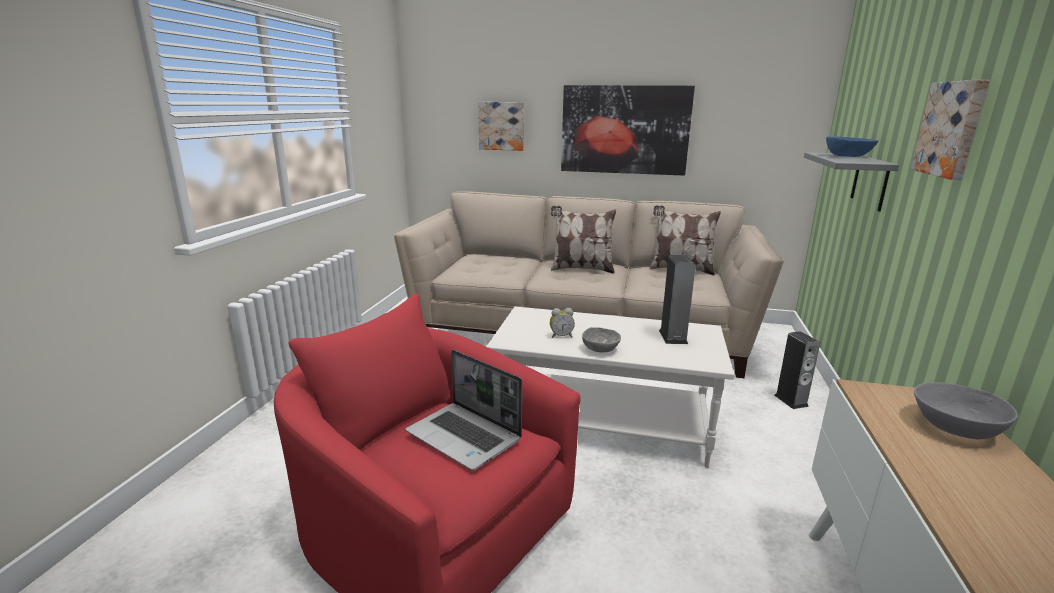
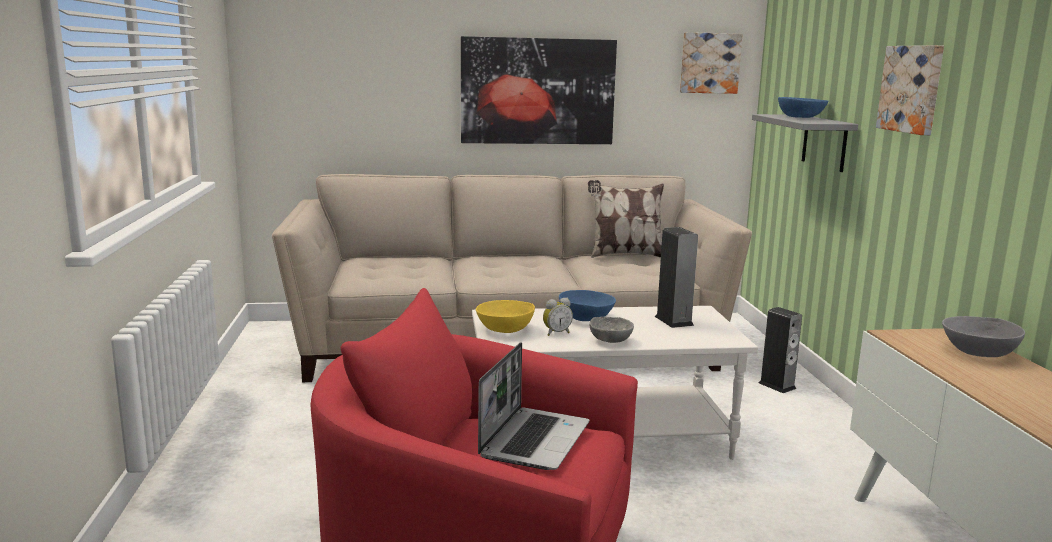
camera: 20 degrees left, 5 degrees down
(465, 436) = (534, 440): laptop -> laptop turned 90 degrees counterclockwise
(502, 126) = (378, 87): picture -> picture (709, 63)
(523, 327) = (504, 329): none -> yellow bowl
(581, 269) = (513, 264): pillow -> none
(598, 324) = (586, 318): none -> blue bowl

